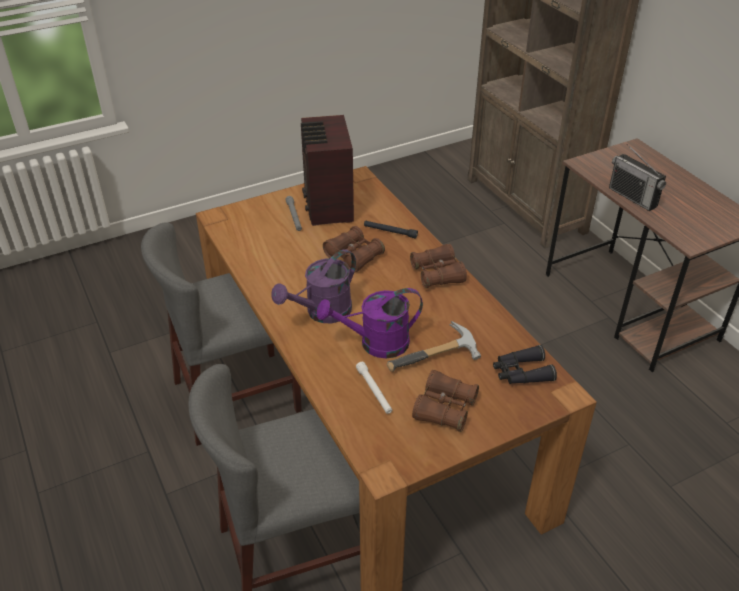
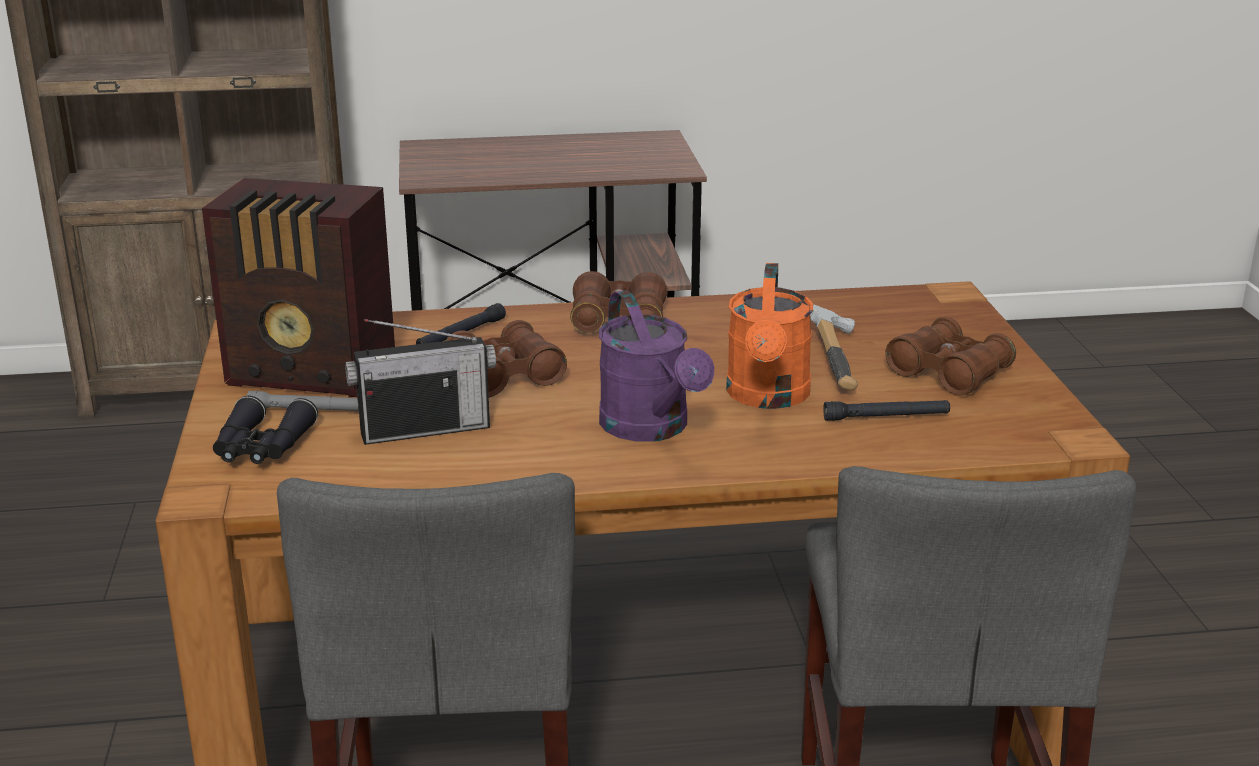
camera: 70 degrees left, 15 degrees down
(374, 391) = (886, 417): white flashlight -> black flashlight
(375, 344) = (768, 397): purple watering can -> orange watering can
(521, 372) = (893, 310): black binoculars -> black binoculars (262, 448)
(633, 197) = (545, 173): radio -> radio (425, 429)

